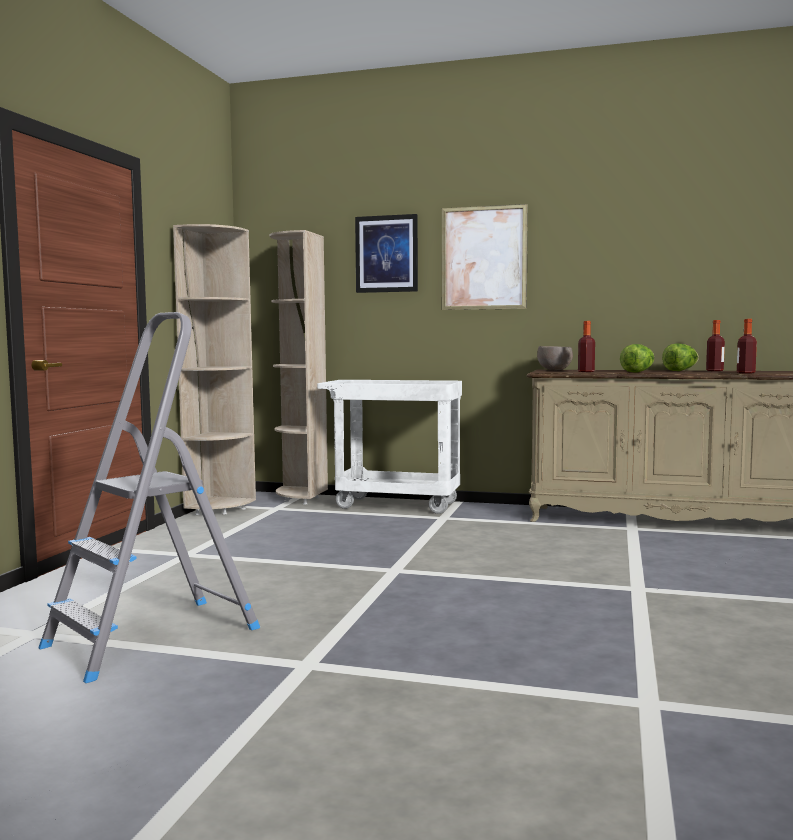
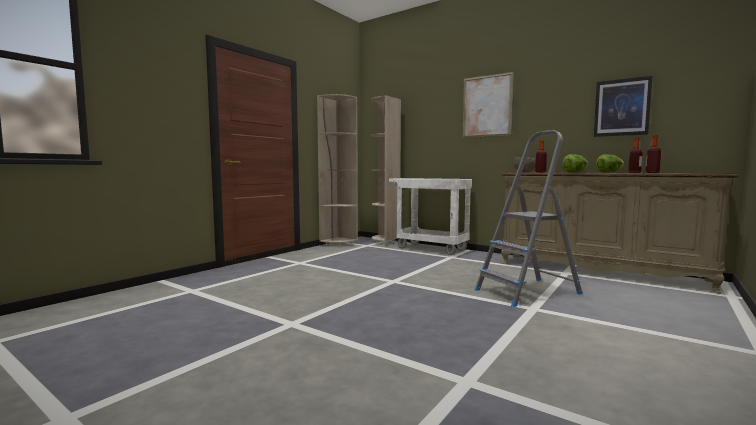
camera: 20 degrees right, 0 degrees up
(150, 638) = (236, 299): grey step ladder -> grey step ladder (526, 292)
(386, 254) = (433, 107): picture -> picture (622, 107)

